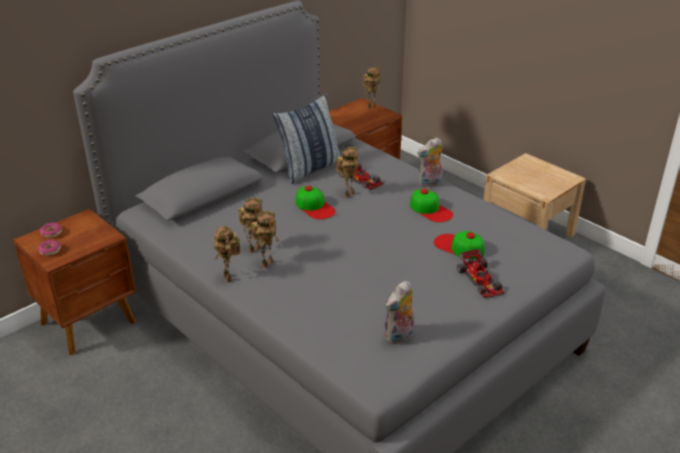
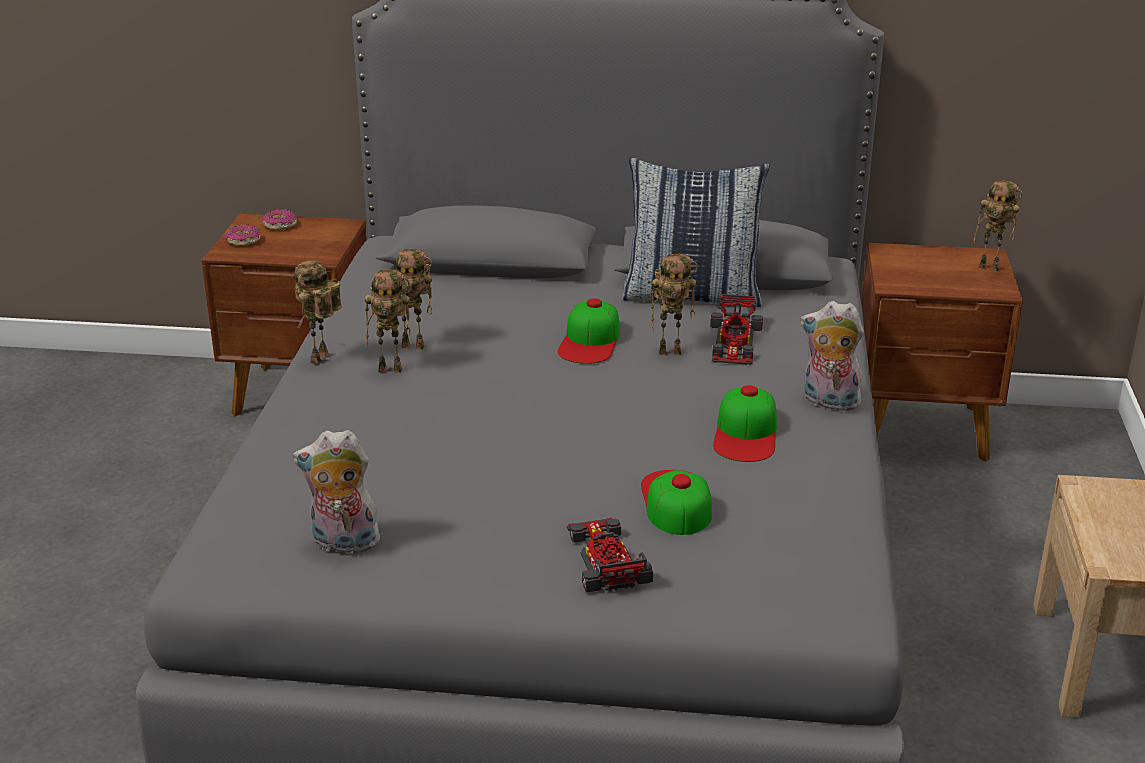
camera: 50 degrees right, 5 degrees down
(480, 279) = (605, 559): toy car -> toy car turned 135 degrees clockwise

